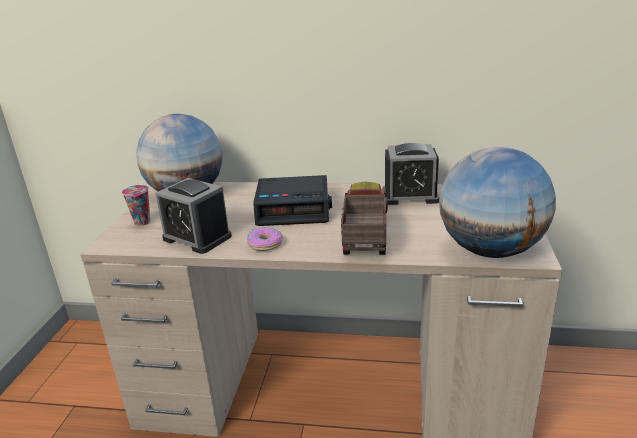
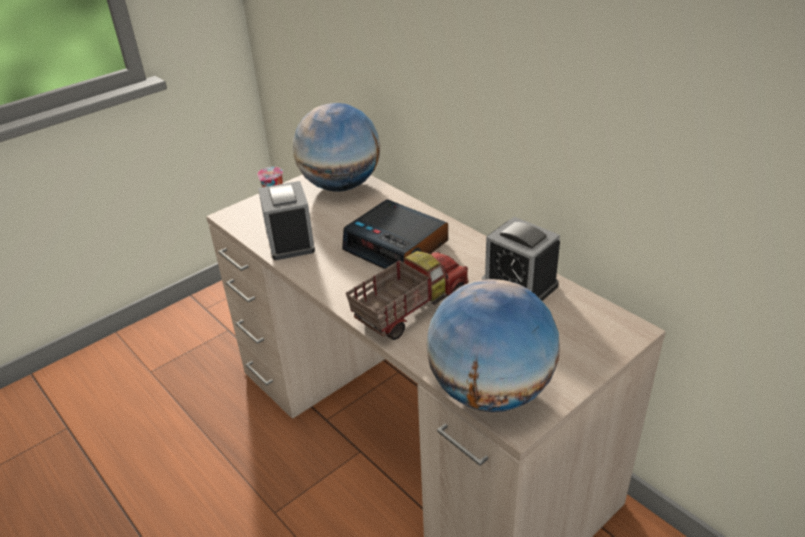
camera: 40 degrees right, 10 degrees up
(265, 244) = (326, 274): donut -> none

